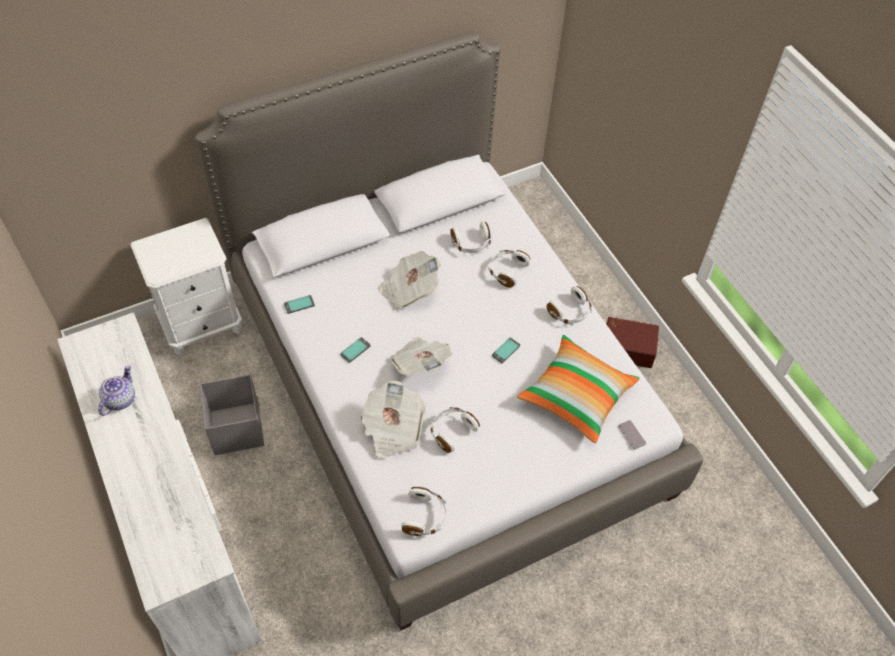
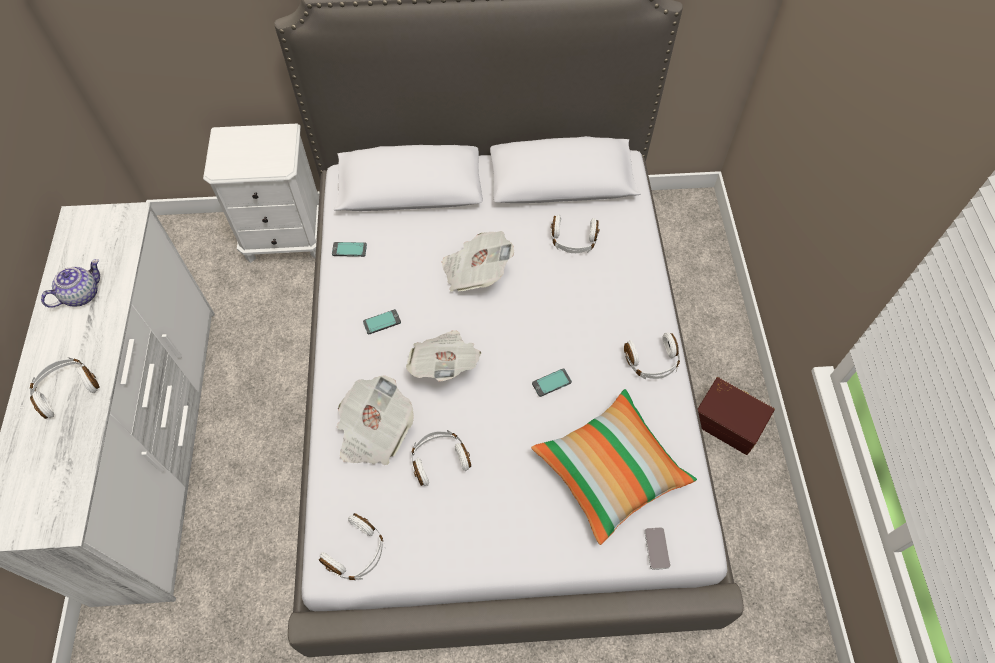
camera: 25 degrees right, 5 degrees up
(237, 428) = (266, 358): grey storage box -> none
(507, 271) = (599, 286): white headphones -> white headphones (67, 389)

